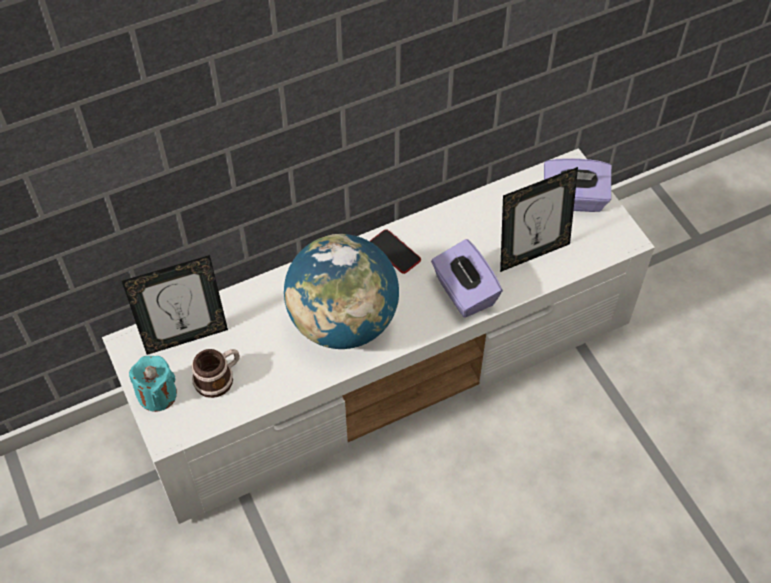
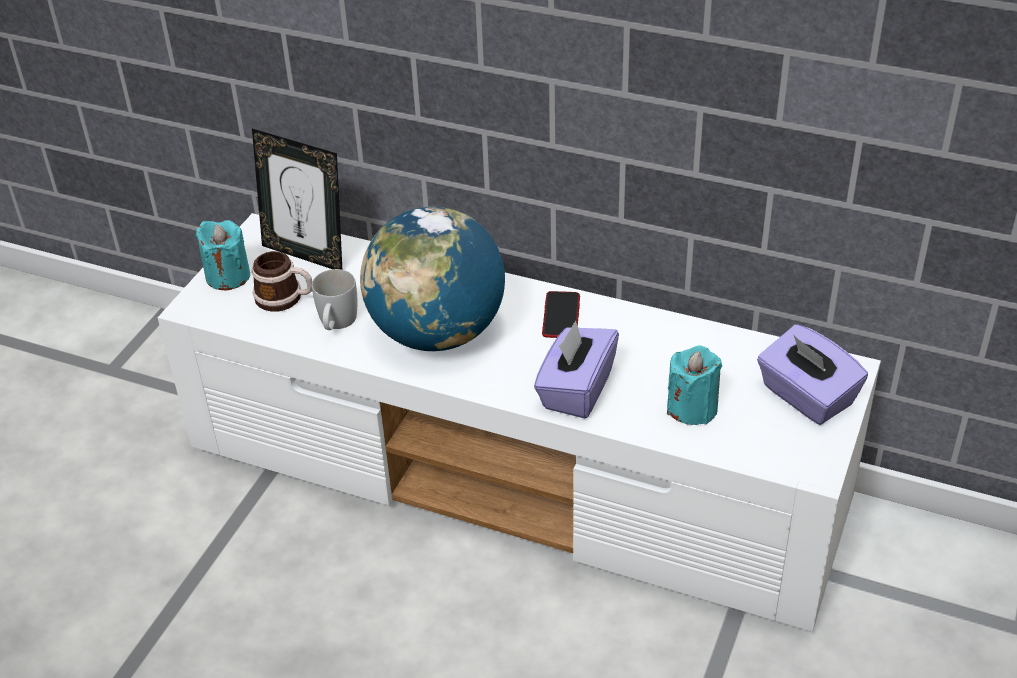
camera: 50 degrees right, 15 degrees down
(275, 366) = (336, 323): none -> white mug
(532, 253) = (692, 408): picture frame -> turquoise candle

